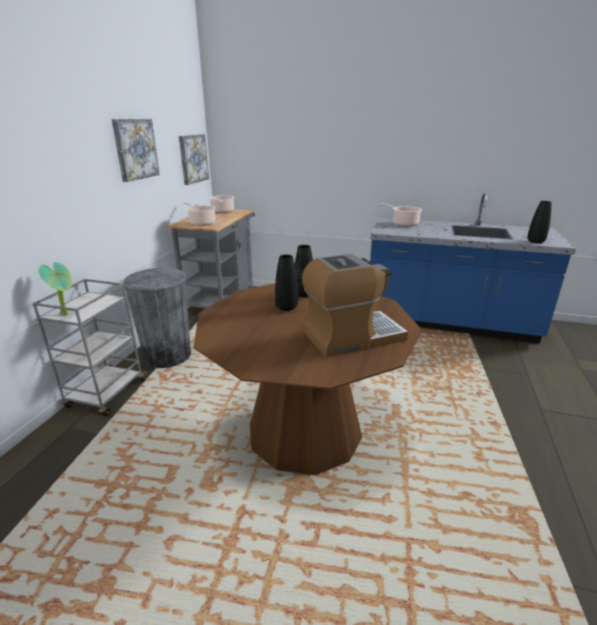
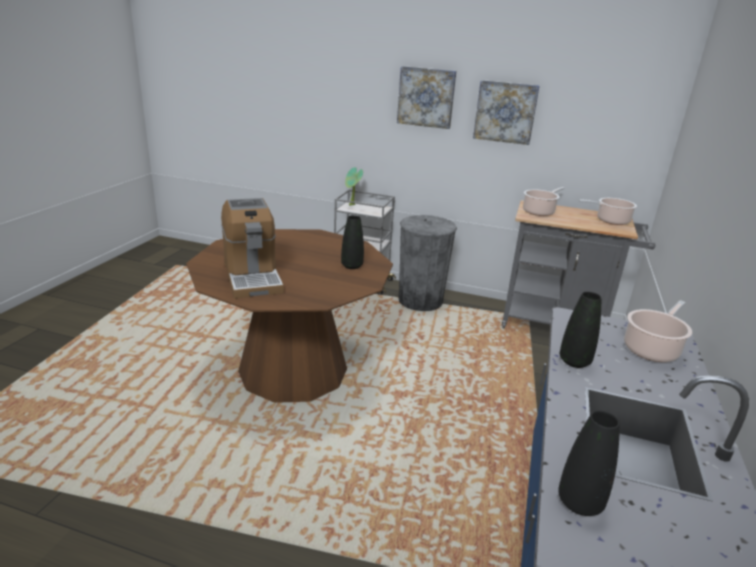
camera: 90 degrees right, 0 degrees up
(193, 159) = (621, 145): picture -> picture (426, 97)
(286, 307) = (322, 257): black vase -> black vase (574, 362)

